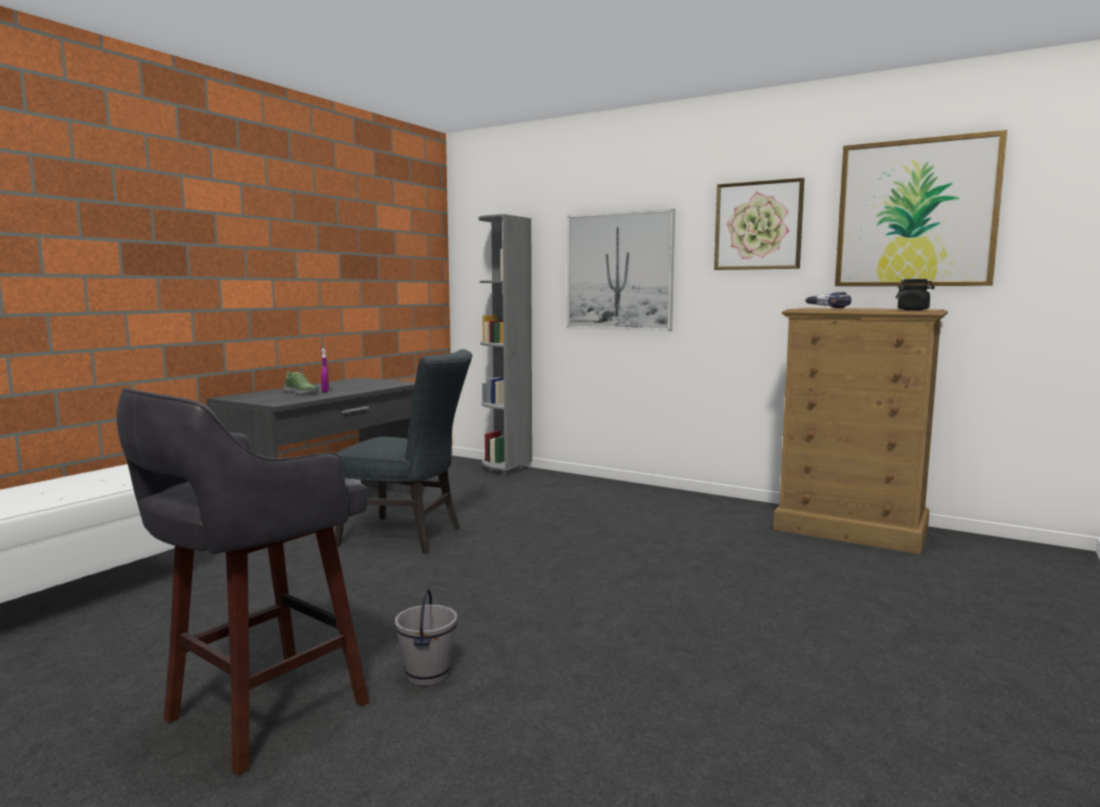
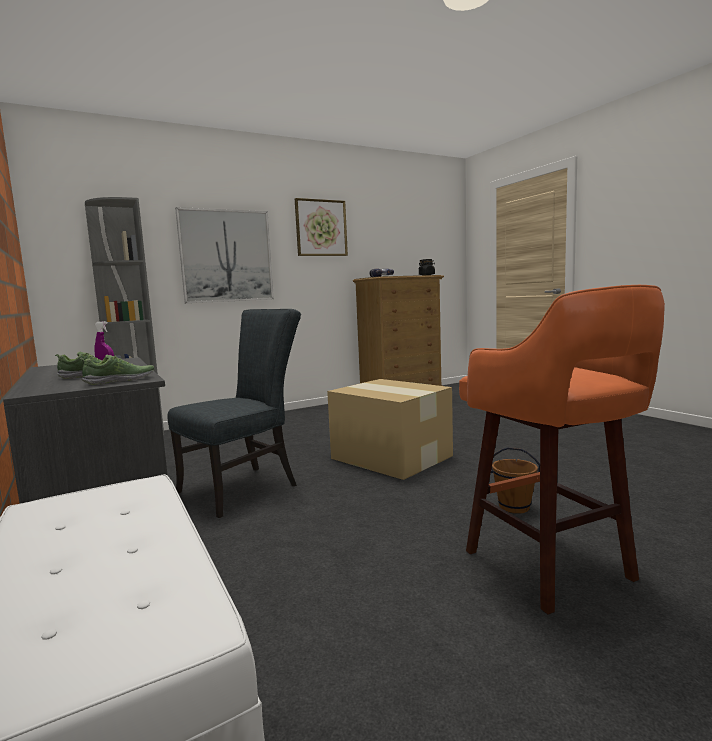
camera: 60 degrees left, 0 degrees up
(259, 715) = (552, 569): grey stool -> orange stool
(273, 401) = (120, 381): none -> shoe
(427, 675) = (514, 507): grey bucket -> brown bucket
(555, 576) = (390, 456): none -> cardboard box
(915, 213) = (395, 227): picture -> none

